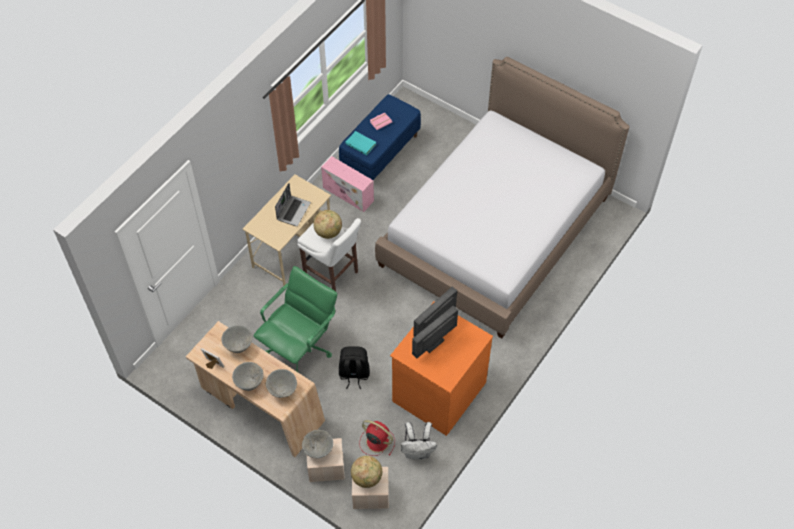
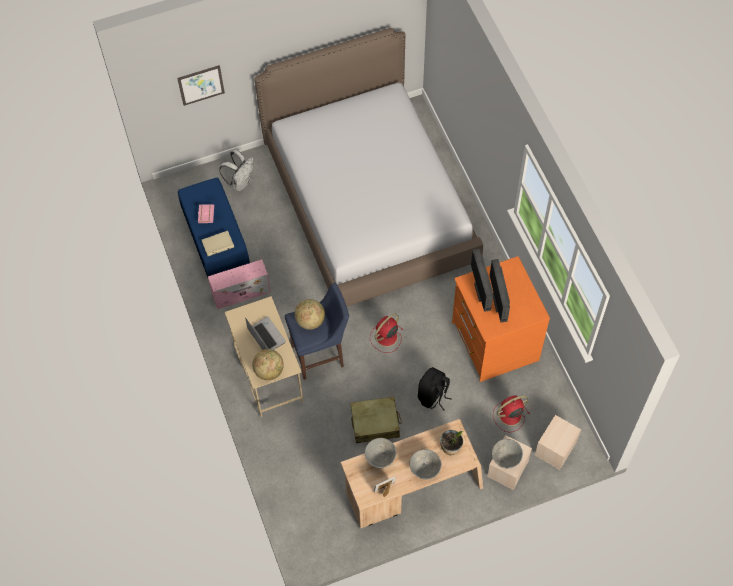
camera: 55 degrees left, 5 degrees up
(282, 391) = (450, 447): grey bowl -> potted plant
(300, 347) = (375, 423): green office chair -> beige suitcase
(333, 276) = (320, 355): white stool -> blue stool
(361, 144) = (218, 244): turquoise book -> beige book
(367, 477) = (555, 436): globe -> globe (269, 371)
(382, 311) = (386, 337): none -> red fan
(418, 451) = (539, 390): white backpack -> white backpack (240, 182)
(456, 30) = (201, 85): none -> picture

